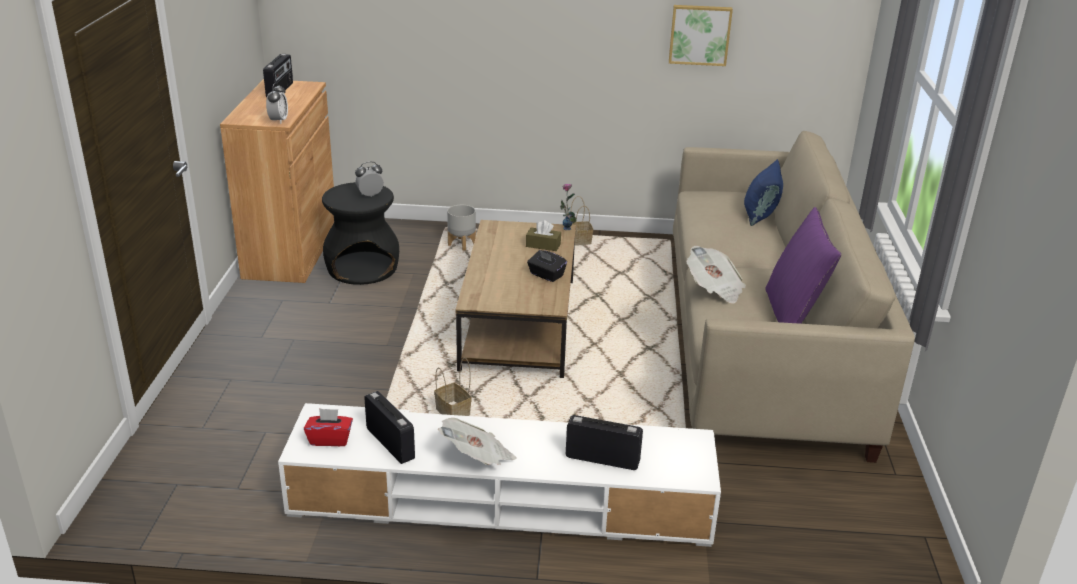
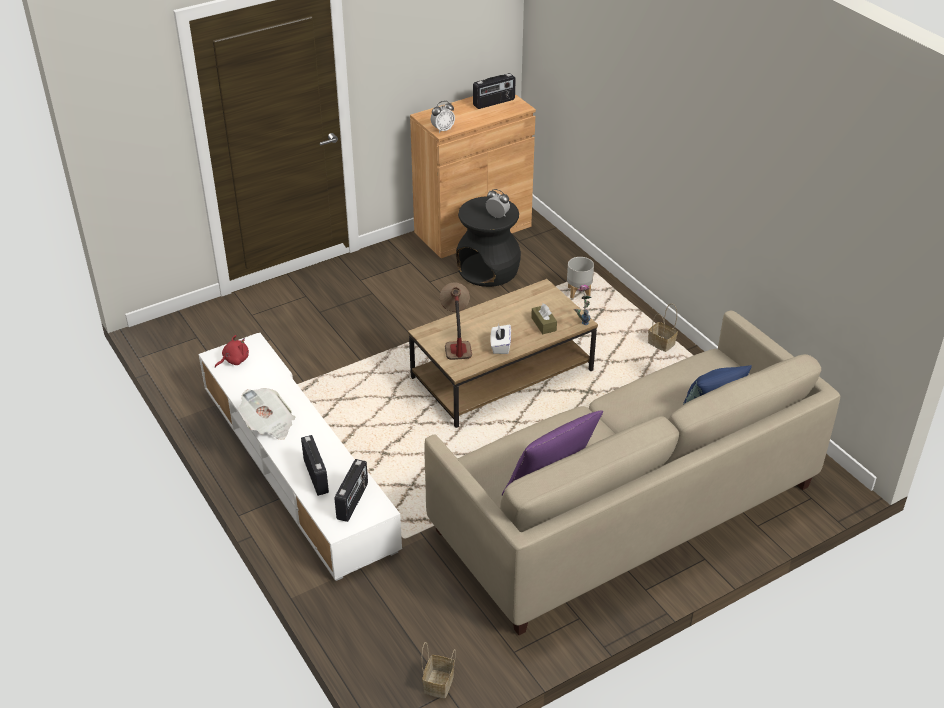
camera: 55 degrees right, 10 degrees up
(330, 439) = (234, 360): red tissue box -> red plush toy
(391, 443) = (251, 384): radio -> radio (353, 501)
(454, 413) = (364, 400): basket -> basket (439, 685)
(509, 292) = (456, 341): none -> table lamp
(546, 275) = (500, 346): black tissue box -> white tissue box
(699, 34) = (784, 211): picture -> none
(714, 289) = (542, 429): newspaper -> none

